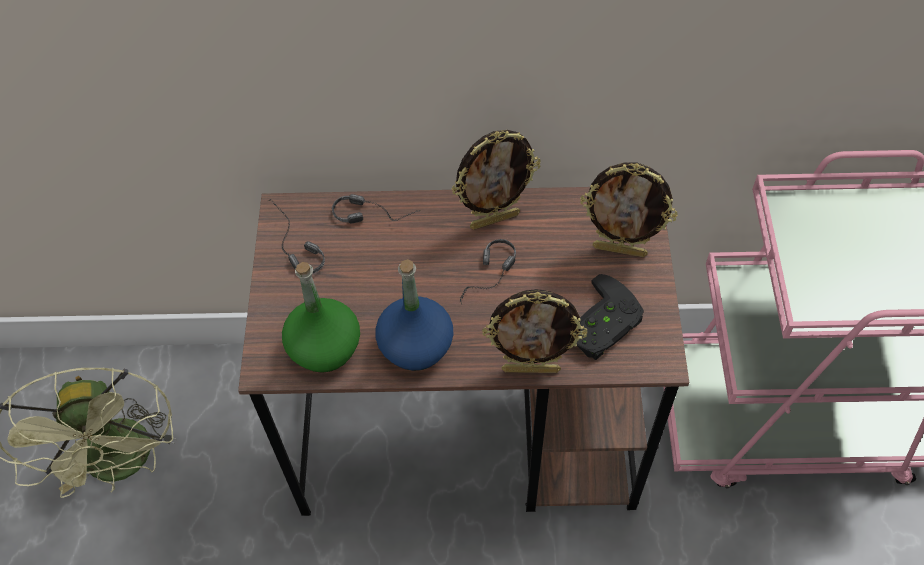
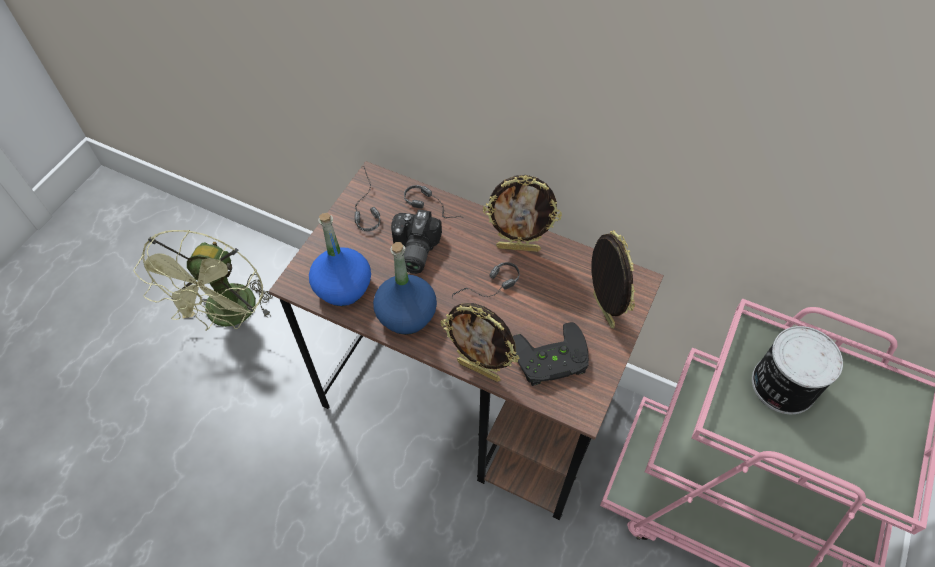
camera: 25 degrees right, 0 degrees up
(324, 347) = (342, 287): green bottle -> blue bottle
(380, 273) = (413, 251): none -> camera
(620, 250) = (601, 311): picture frame -> picture frame turned 150 degrees counterclockwise
(837, 246) = (782, 385): none -> can

